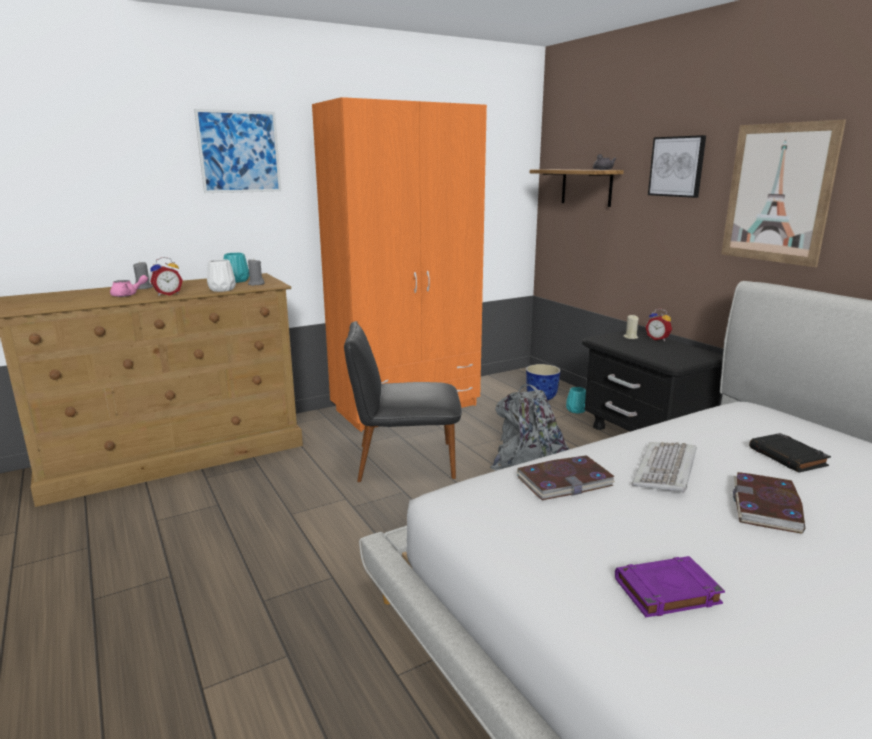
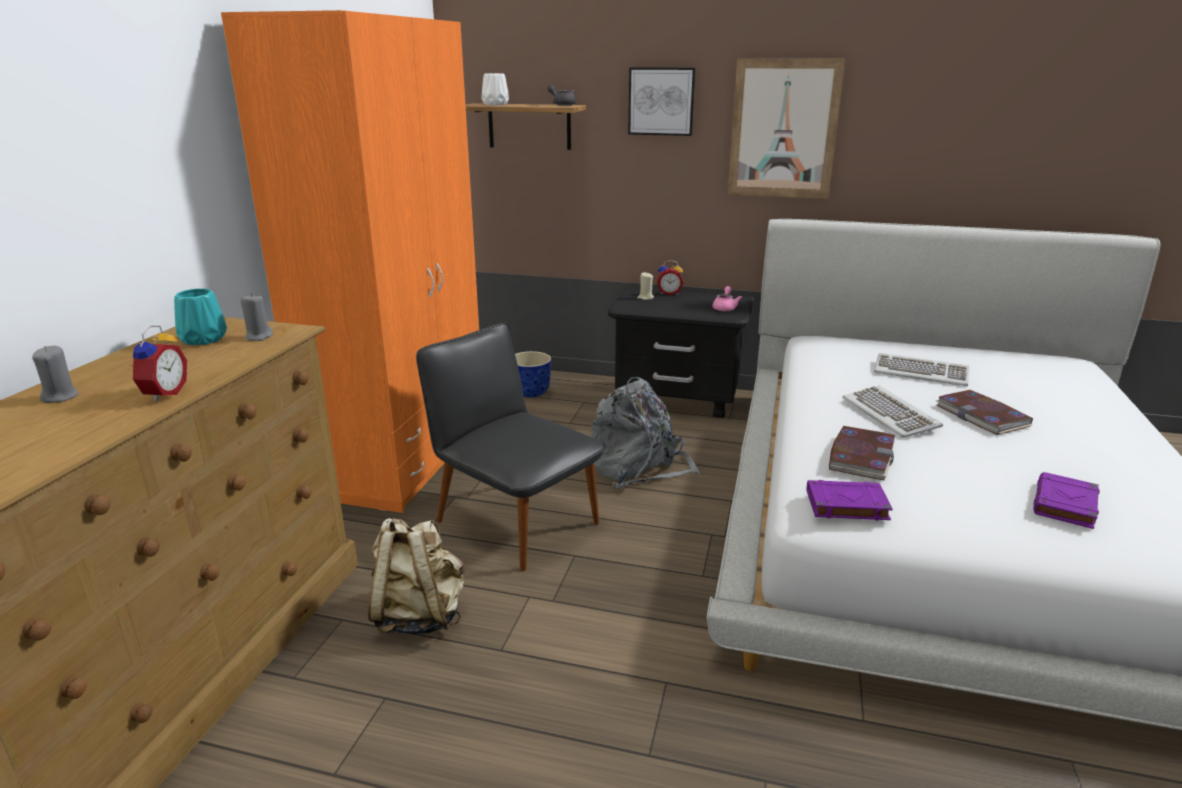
camera: 45 degrees left, 5 degrees up
(128, 295) = (83, 418): pink teapot -> pink teapot (725, 308)
(221, 289) = (233, 360): white vase -> white vase (494, 104)
(239, 152) = (129, 103): picture -> none
(286, 480) = (419, 616): none -> beige backpack
(405, 461) = (517, 522): black chair -> black chair turned 90 degrees clockwise
(477, 499) = (846, 505): none -> purple book
(576, 410) = (584, 395): turquoise vase -> none
(788, 457) = (921, 373): black book -> keyboard

